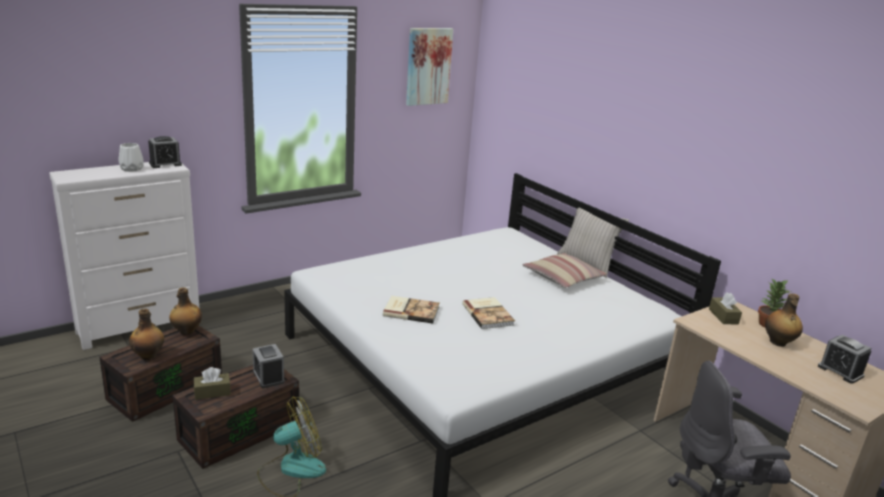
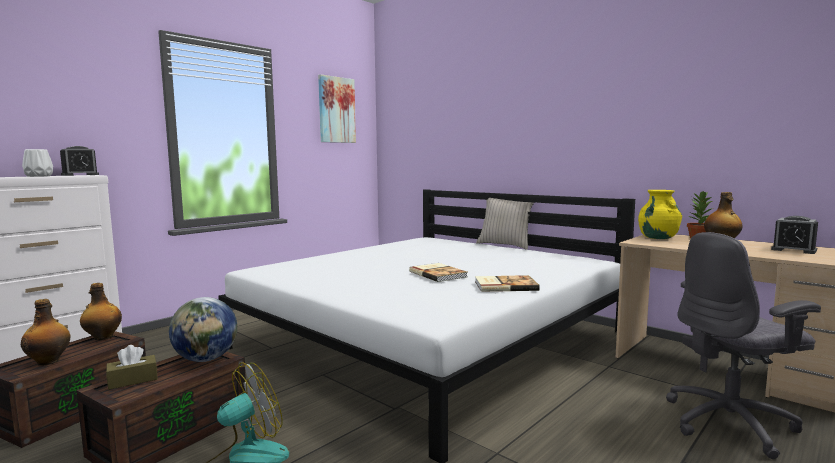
camera: 10 degrees left, 15 degrees down
(268, 377) = (206, 359): alarm clock -> globe
(411, 311) = (359, 280): book -> book (505, 285)
(563, 278) = (491, 252): pillow -> none
(723, 316) = (658, 238): brown tissue box -> yellow vase

